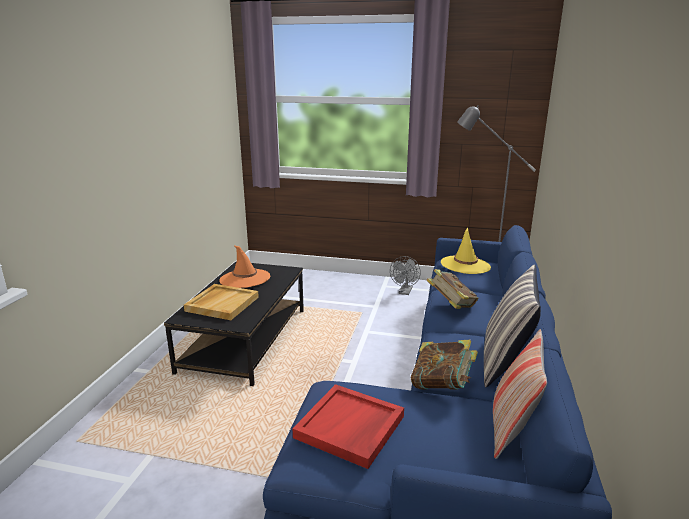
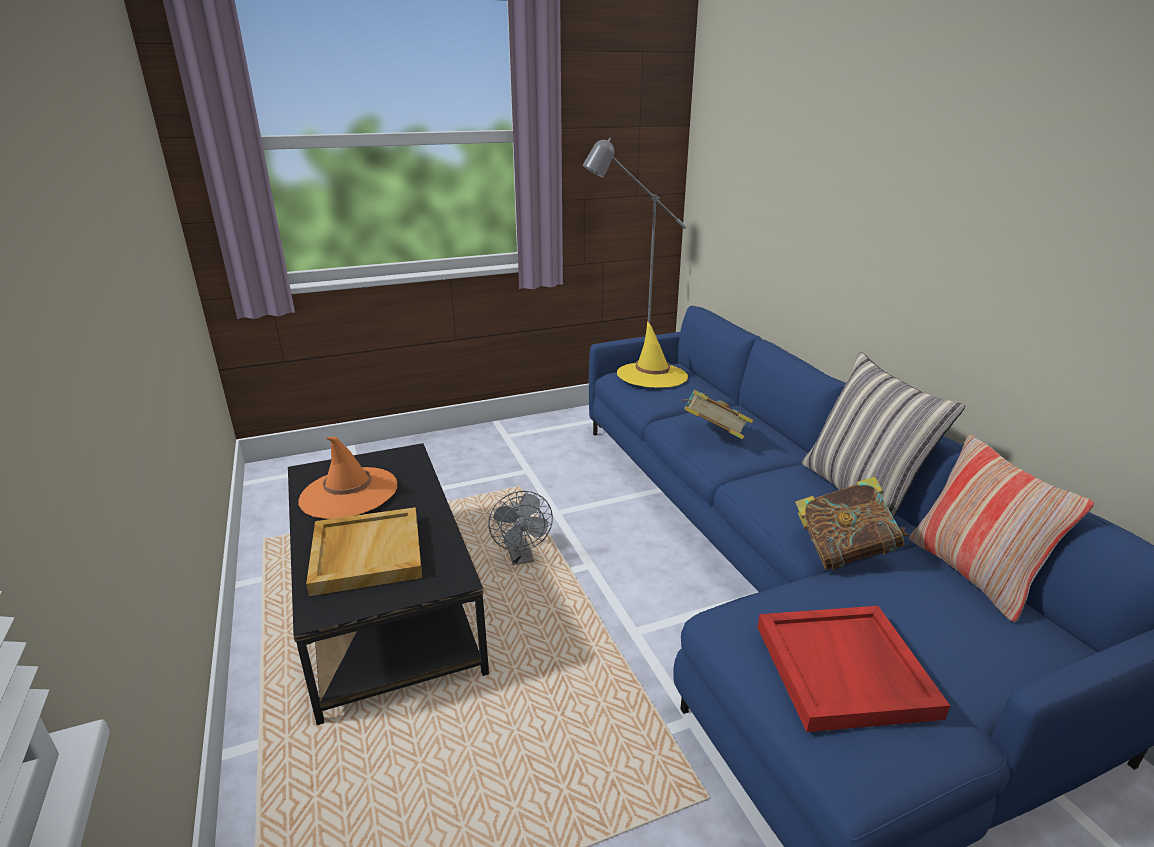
camera: 35 degrees left, 5 degrees up
(405, 292) = (544, 437): grey fan -> grey fan (521, 557)

